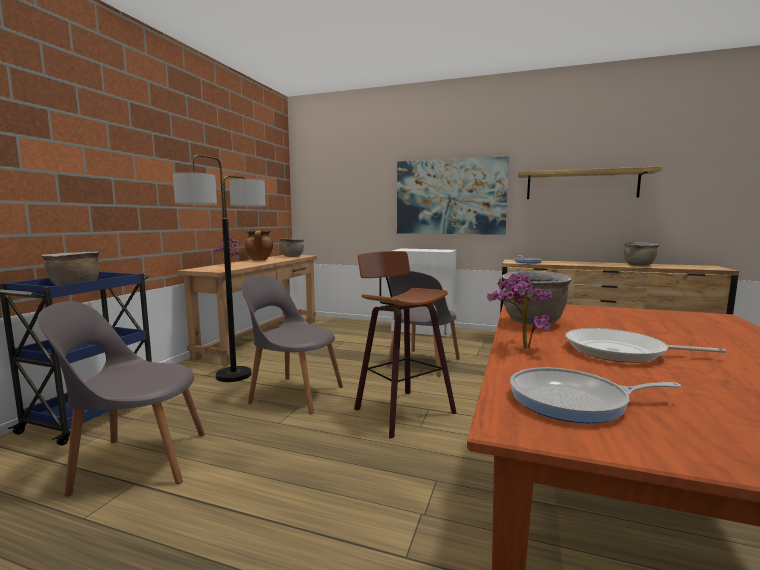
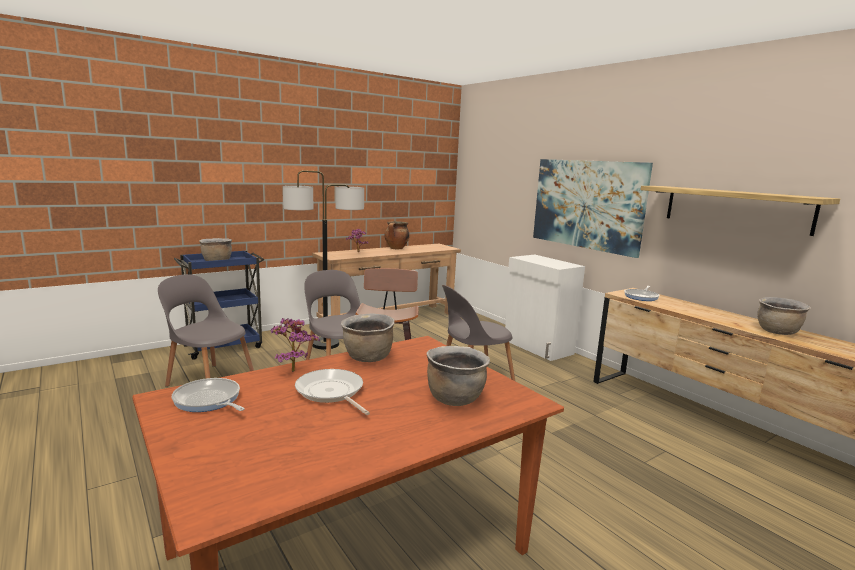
camera: 35 degrees right, 5 degrees up
(292, 256) = (435, 247): brown cooking pot -> brown cooking pot (454, 398)

